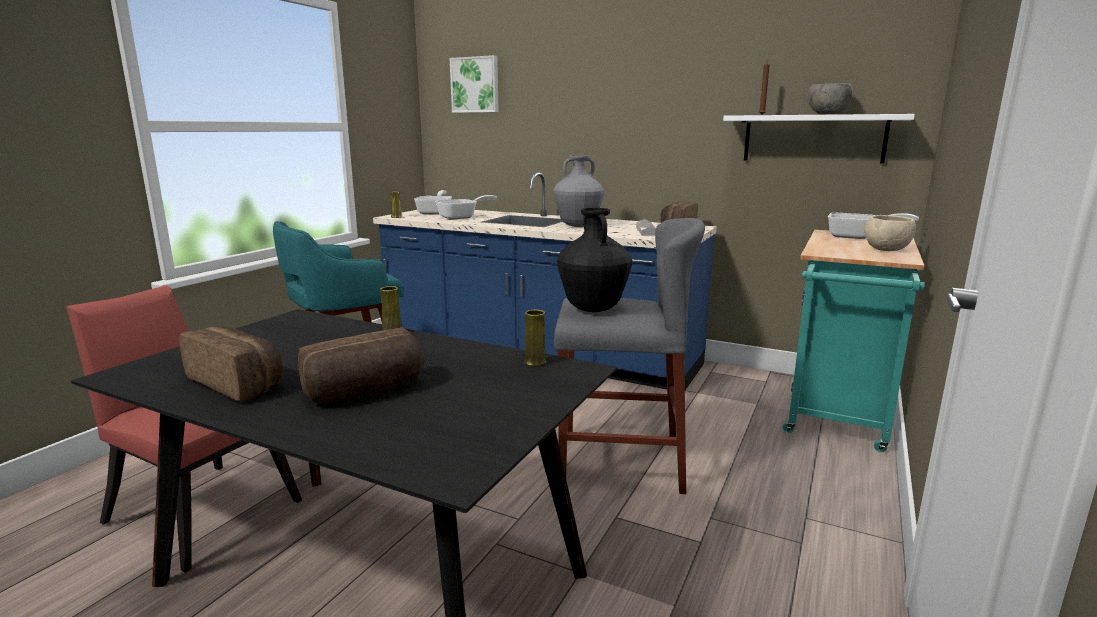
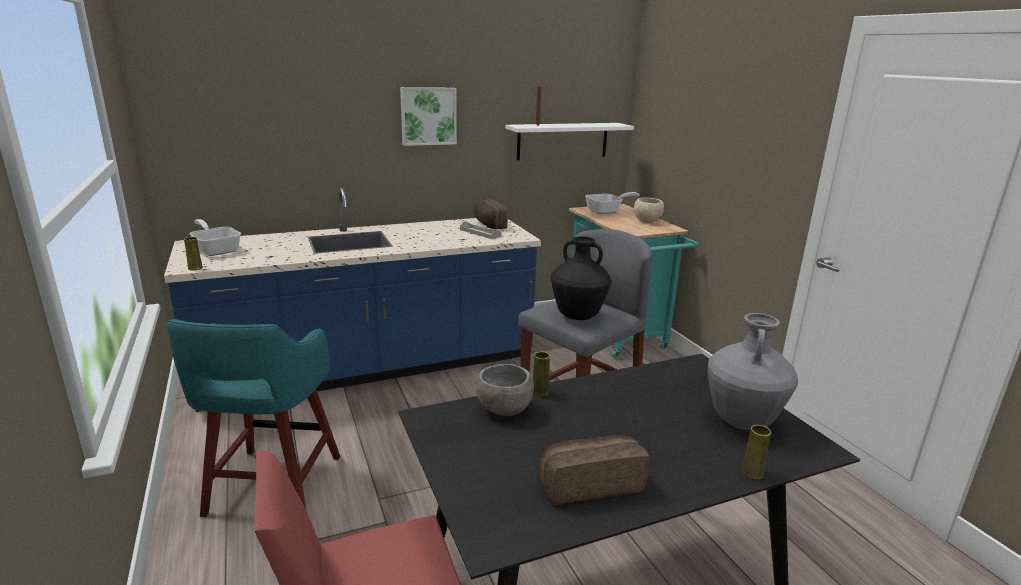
camera: 50 degrees left, 5 degrees up
(366, 392) = (666, 439): bread -> none
(462, 217) = (273, 251): frying pan -> none
(475, 85) = (225, 90): picture -> picture (428, 116)
(535, 362) = (669, 370): yellow vase -> yellow vase (752, 473)
(577, 226) = (414, 238): grey vase -> grey vase (742, 422)
(828, 114) = (578, 124): grey bowl -> grey bowl (505, 410)

